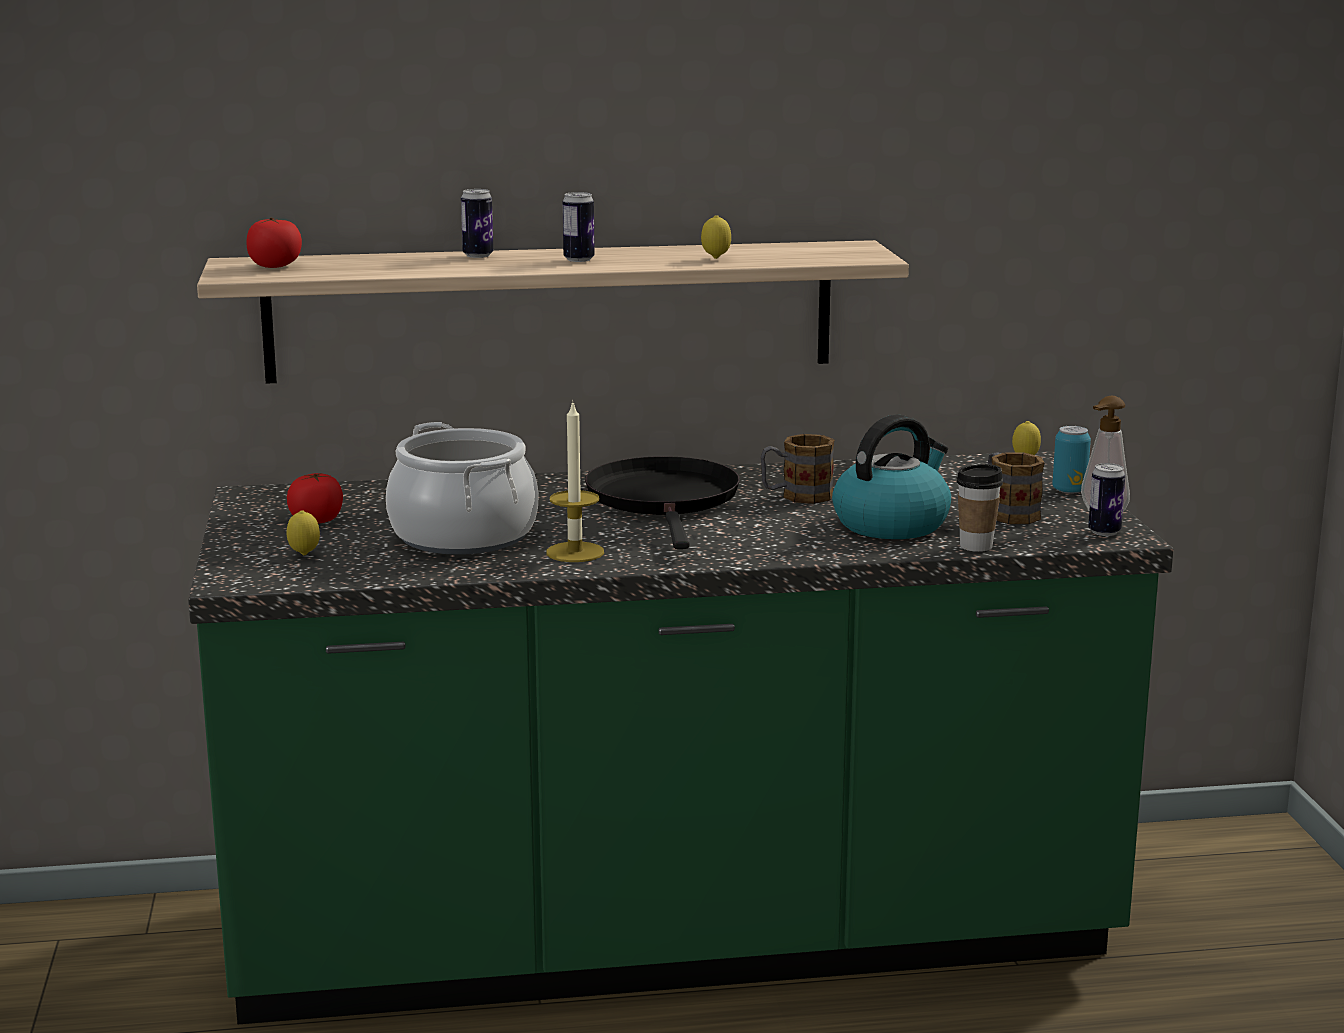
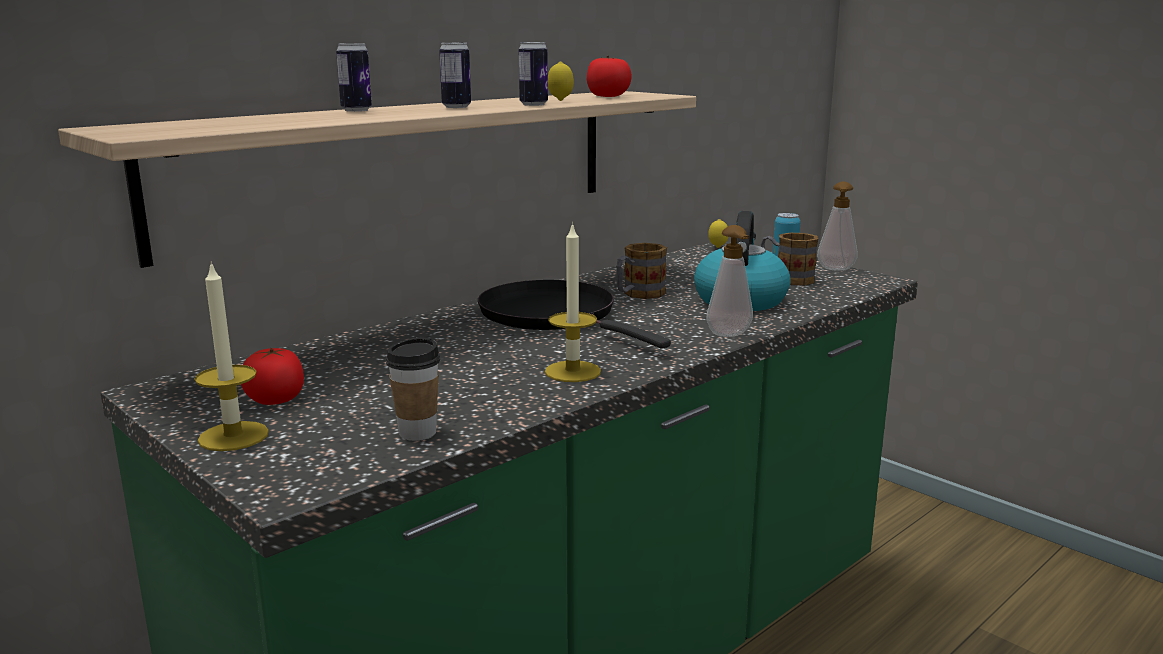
camera: 35 degrees left, 0 degrees up
(251, 539) = (233, 436): none -> candle
(275, 266) = (167, 126): tomato -> tomato (608, 96)
(304, 555) = (323, 438): lemon -> none
(464, 535) = (449, 380): cooking pot -> none
(791, 555) = (730, 335): none -> soap dispenser
(976, 546) = (822, 303): cup -> cup (417, 433)
(1104, 532) = (864, 279): can -> can (533, 104)

